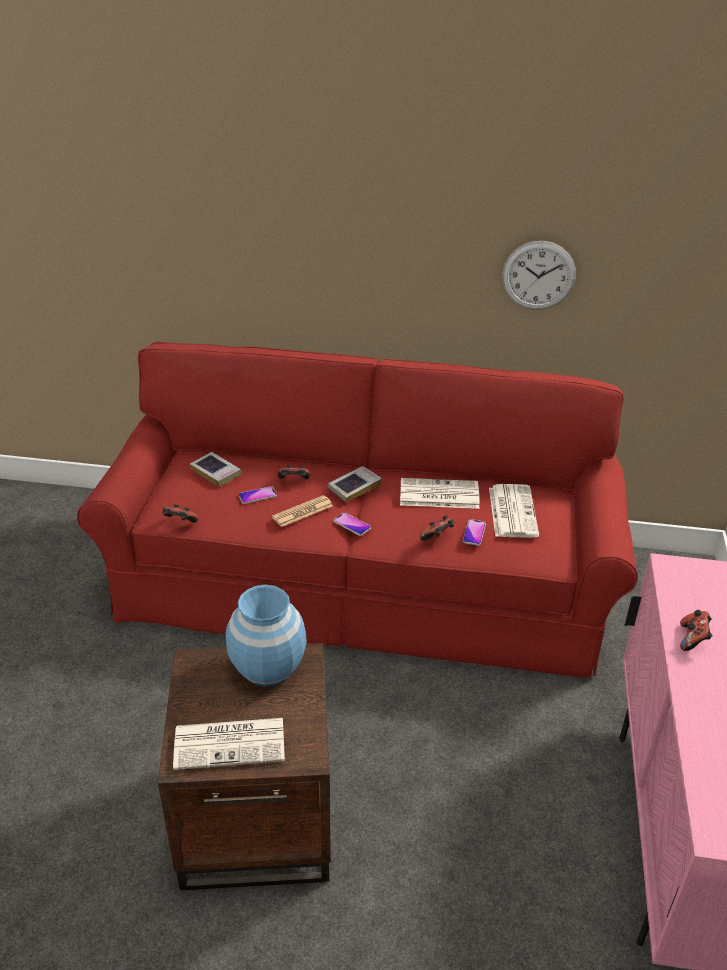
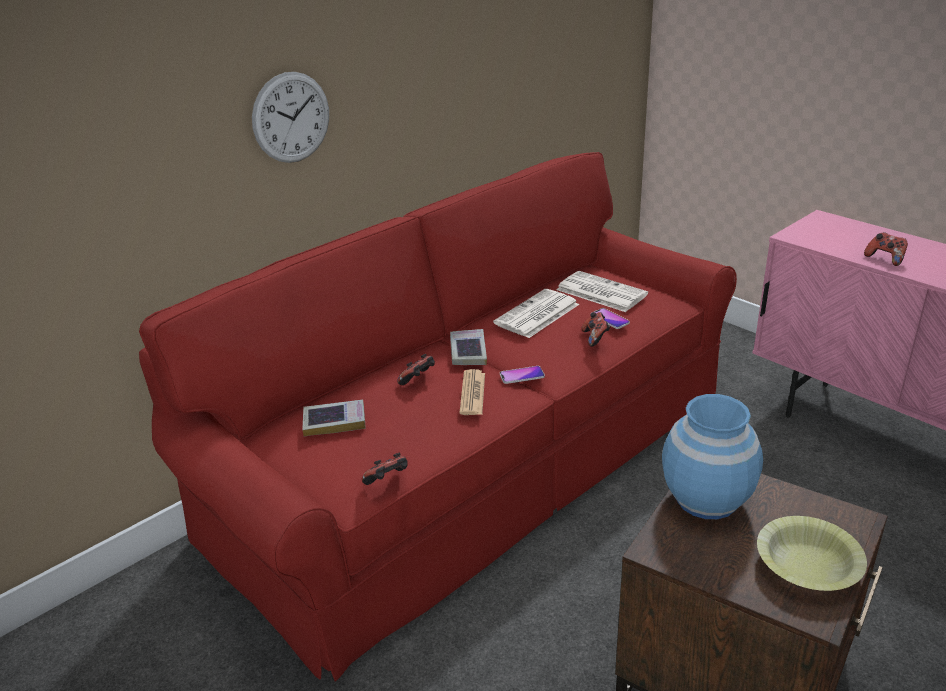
camera: 50 degrees left, 5 degrees down
(231, 743) = (807, 565): newspaper -> yellow bowl
(257, 496) = (413, 409): phone -> none
(538, 275) = (499, 72): wall clock -> wall clock (291, 117)

